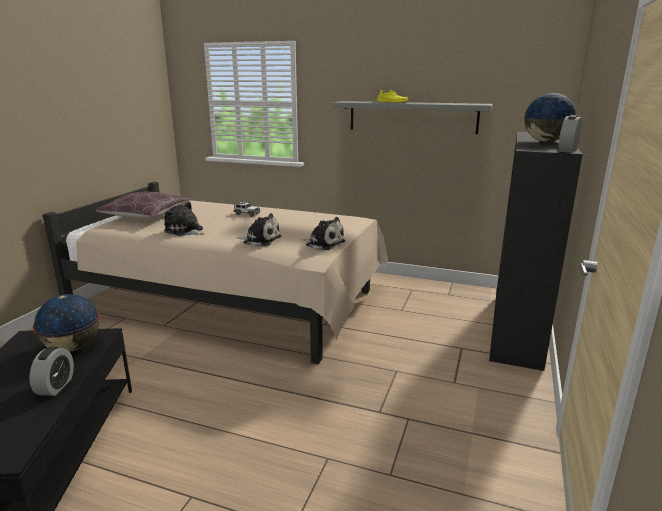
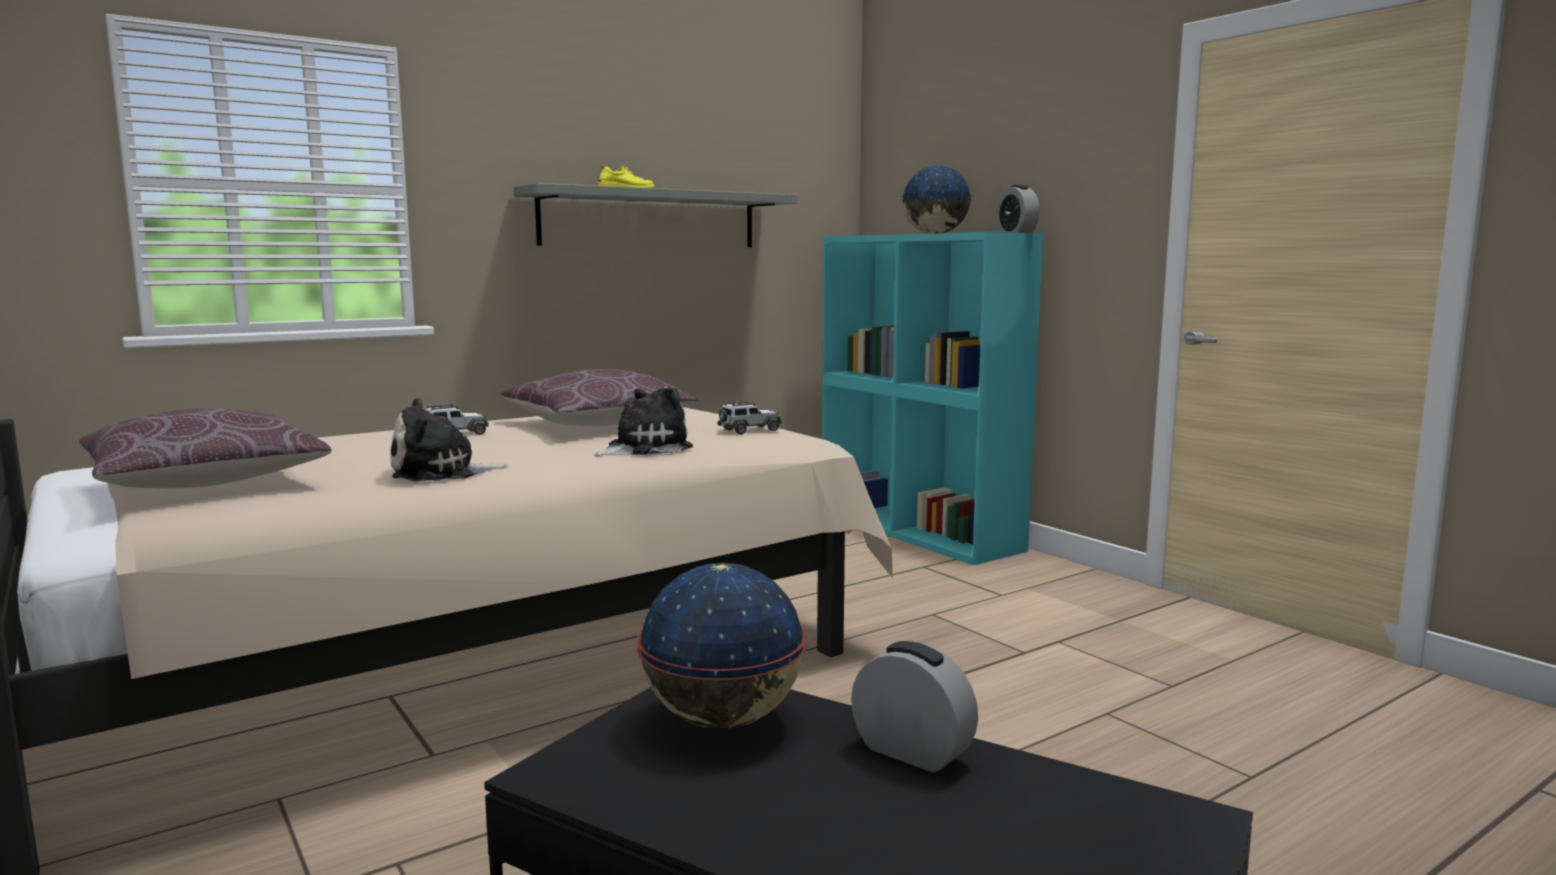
camera: 55 degrees left, 10 degrees down
(296, 222) = (598, 424): none -> brown pillow
(323, 243) = (749, 430): plush toy -> toy car
(517, 329) = (920, 531): black bookcase -> turquoise bookcase

